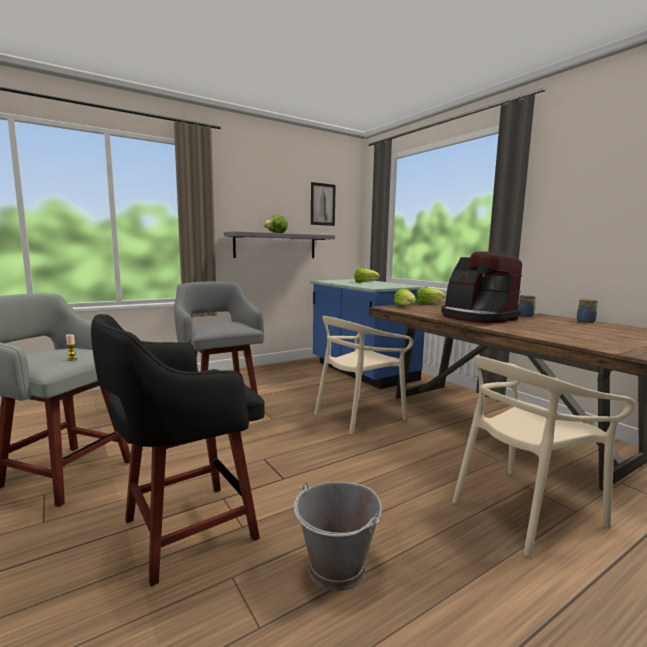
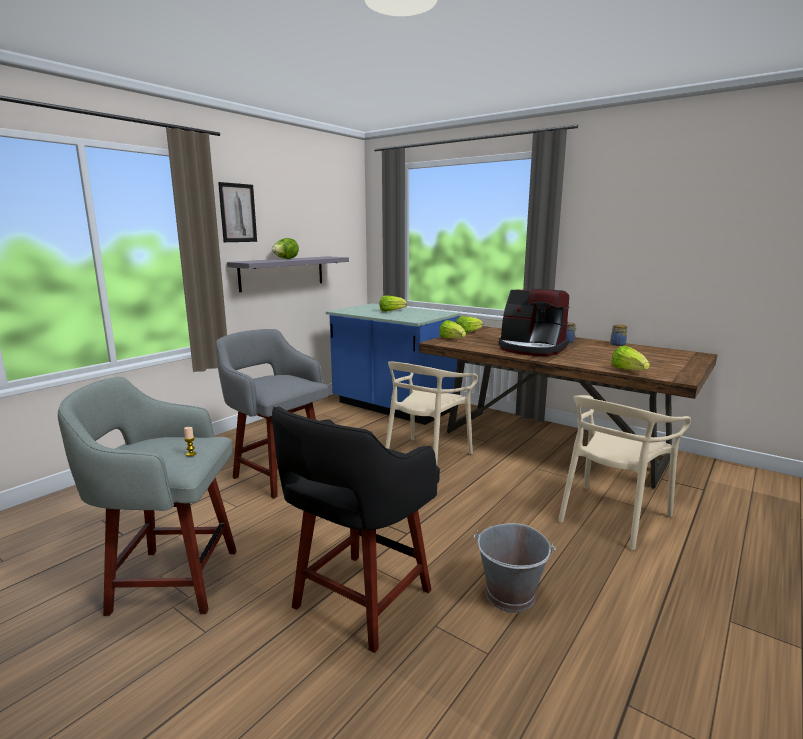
camera: 20 degrees left, 5 degrees up
(322, 204) = (327, 219): picture -> picture (238, 213)
(568, 340) = (628, 370): none -> lettuce

